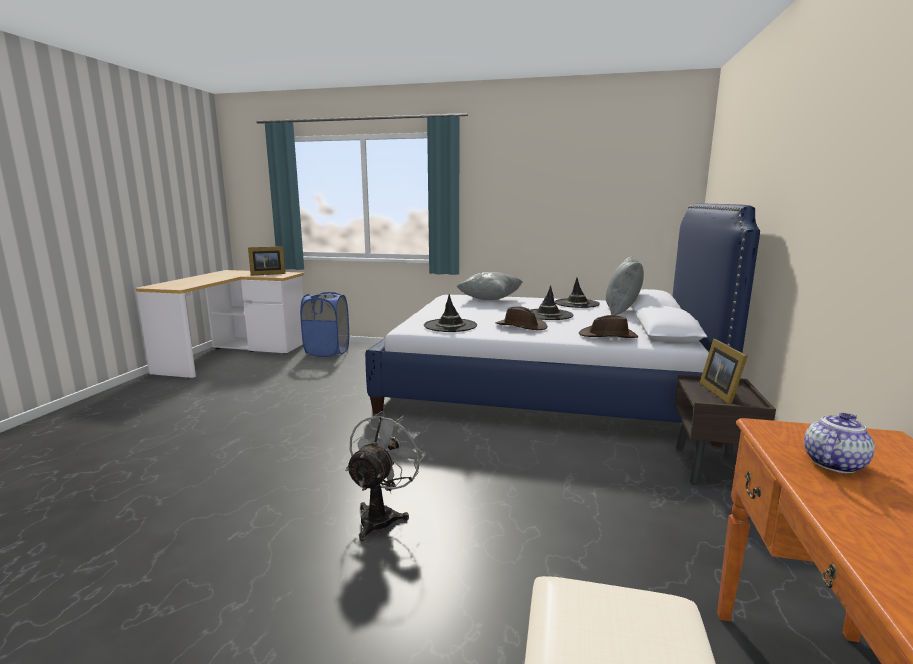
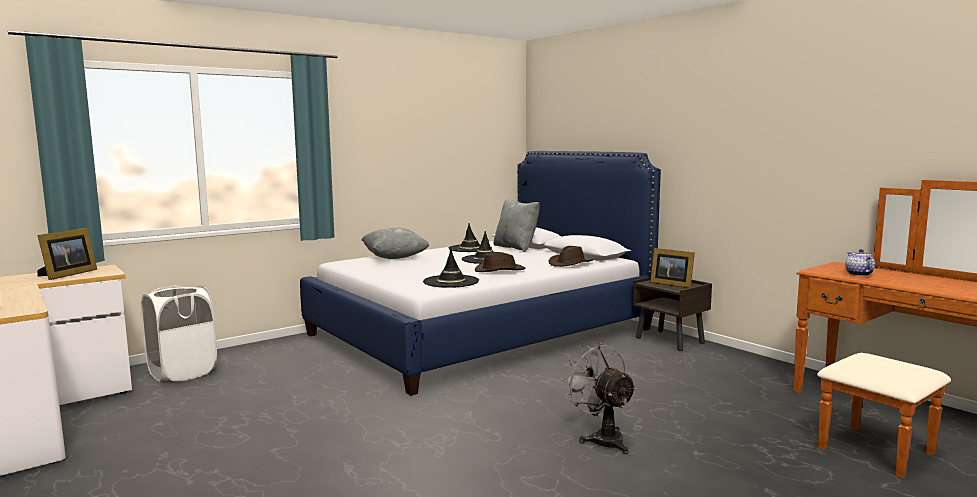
camera: 50 degrees left, 5 degrees down
(327, 352) = (183, 372): blue laundry basket -> white laundry basket

